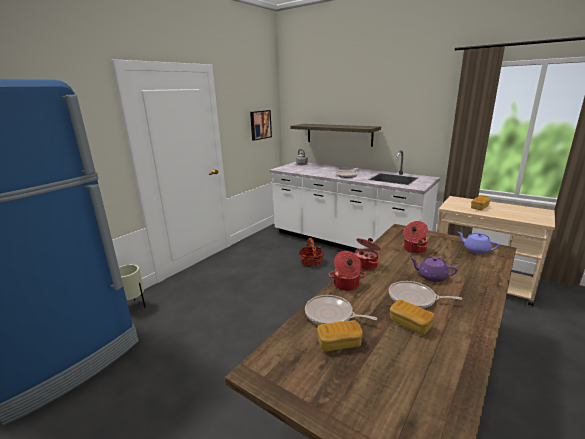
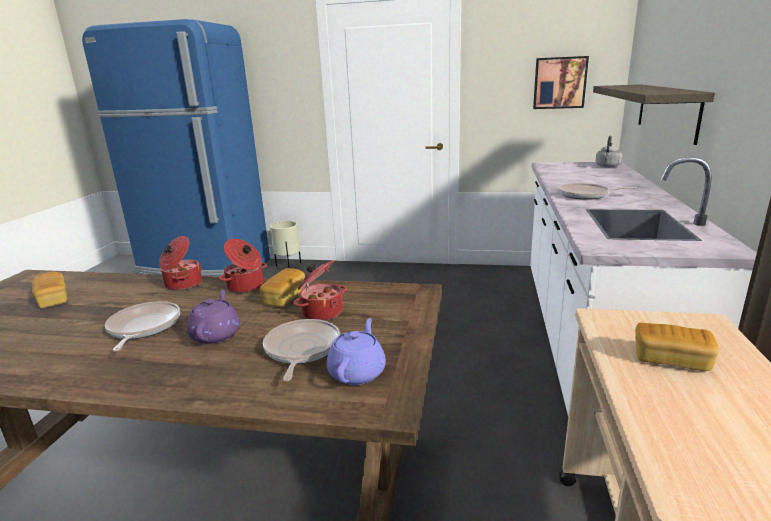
camera: 65 degrees right, 0 degrees up
(311, 262) = (477, 328): basket -> none
(331, 315) = (110, 288): frying pan -> frying pan (301, 350)
(410, 324) = (78, 331): bread -> bread (284, 298)

